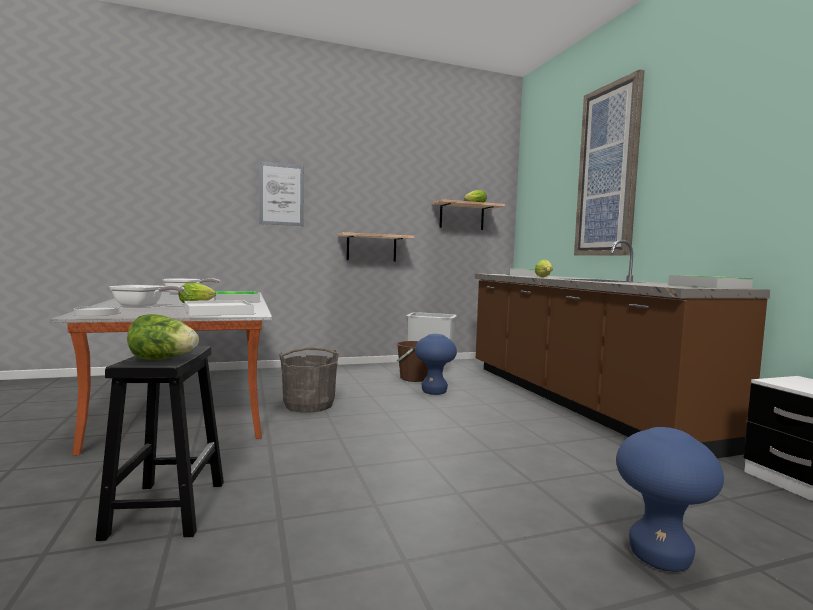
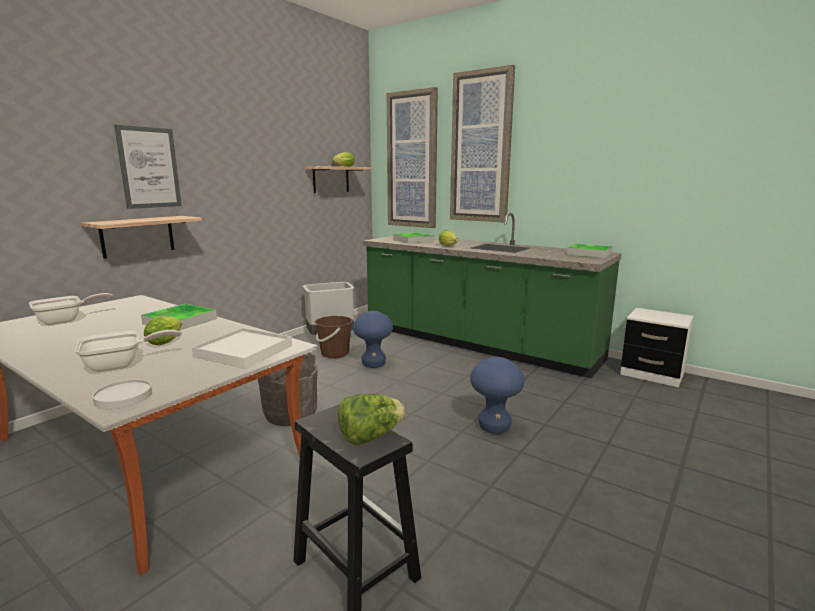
camera: 35 degrees left, 10 degrees up
(371, 248) = (255, 222): shelf -> shelf (138, 236)
(547, 196) = (412, 160): none -> picture
(575, 400) = (476, 343): brown counter -> green counter
(659, 557) = (655, 448): blue stool -> blue stool (494, 427)

